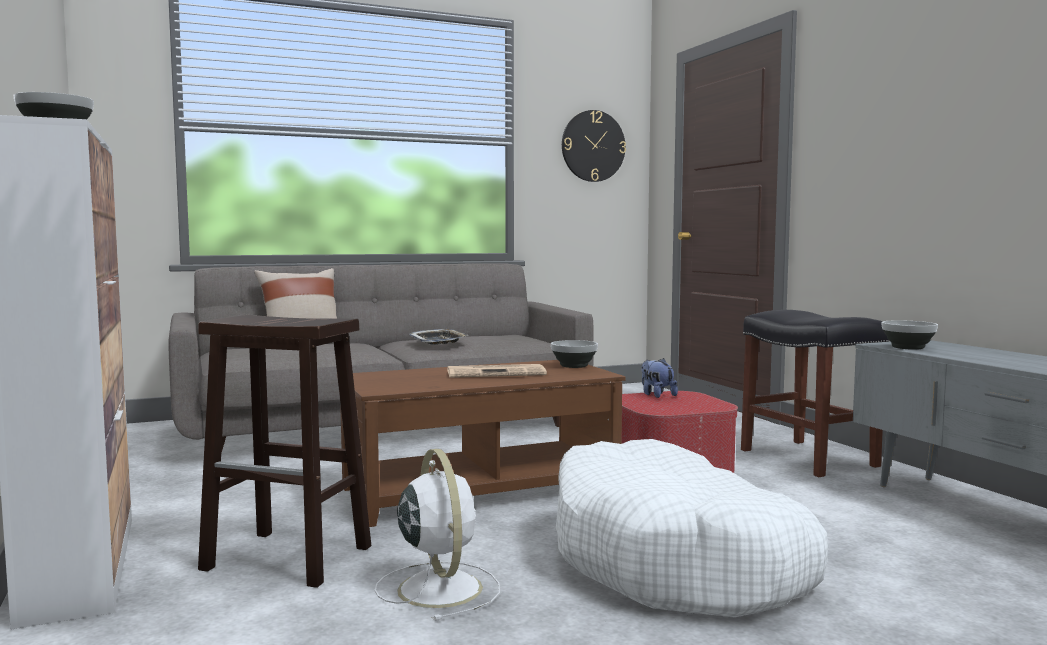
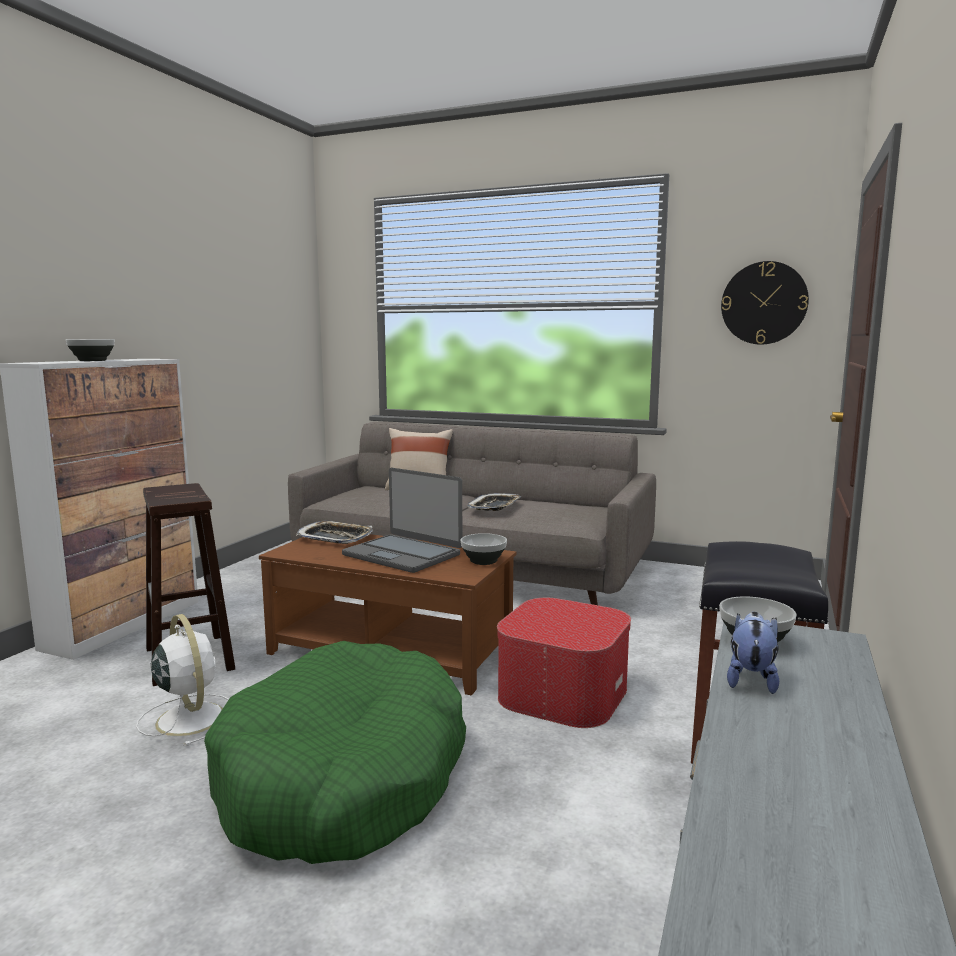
camera: 45 degrees right, 5 degrees up
(384, 375) = (335, 538): none -> tray
(438, 587) = (189, 717): white fan -> white fan turned 60 degrees counterclockwise
(497, 373) = (403, 554): newspaper -> laptop
(656, 395) = (578, 609): plush toy -> plush toy (751, 679)
(676, 560) = (343, 777): white dog bed -> green dog bed

